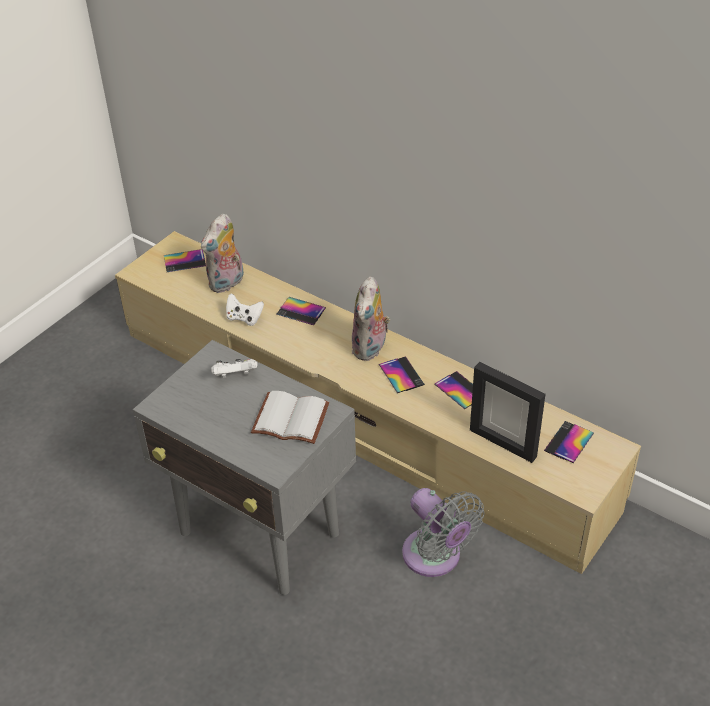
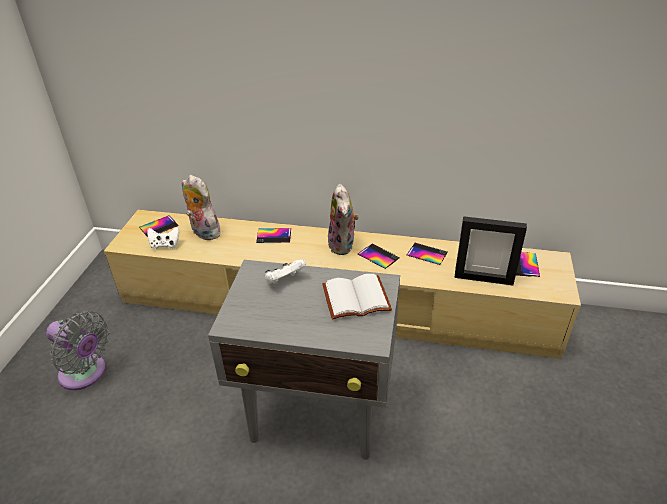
camera: 25 degrees left, 5 degrees down
(227, 283) = (203, 233): plush toy -> plush toy turned 120 degrees clockwise
(244, 318) = (232, 252): white game controller -> white game controller (165, 245)
(435, 557) = (459, 384): grey fan -> grey fan (86, 374)

